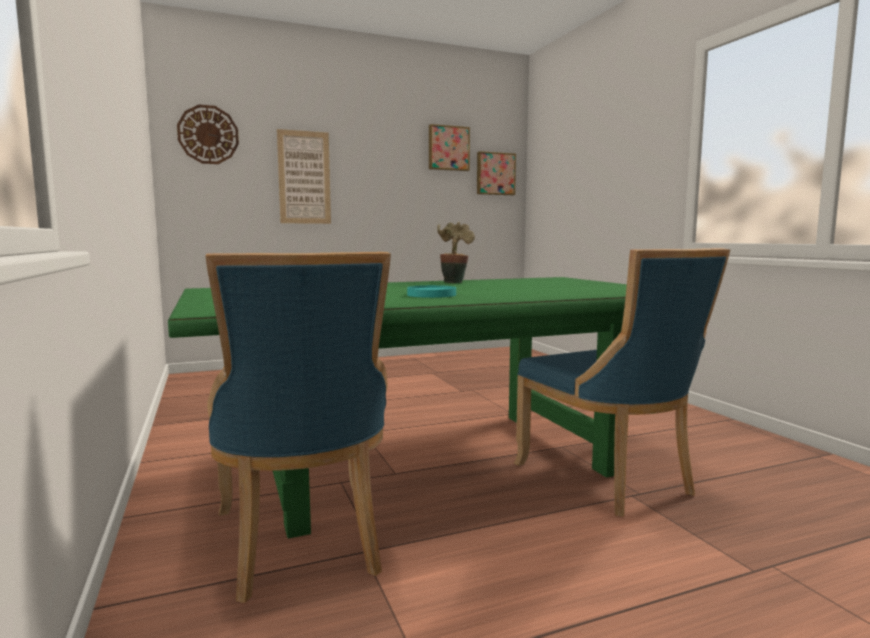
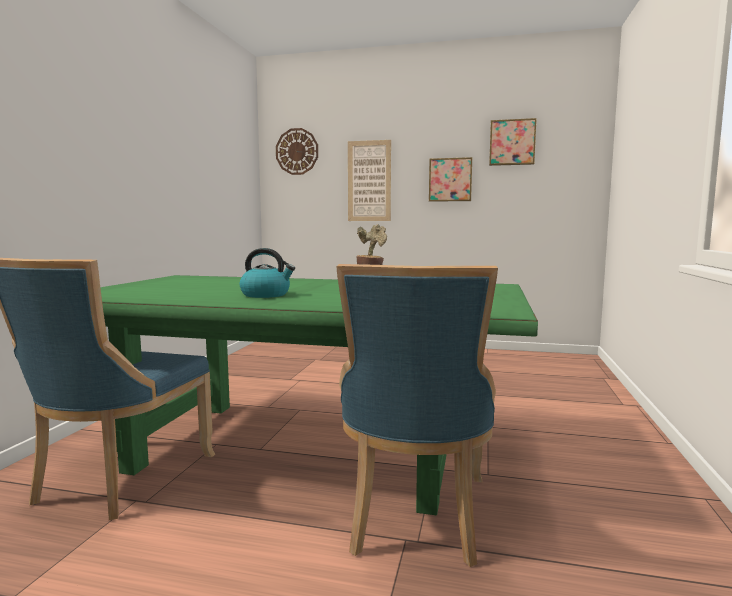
camera: 35 degrees right, 0 degrees up
(431, 295) = (266, 295): turquoise plate -> kettle
(495, 174) = (569, 165): picture -> picture (450, 180)

